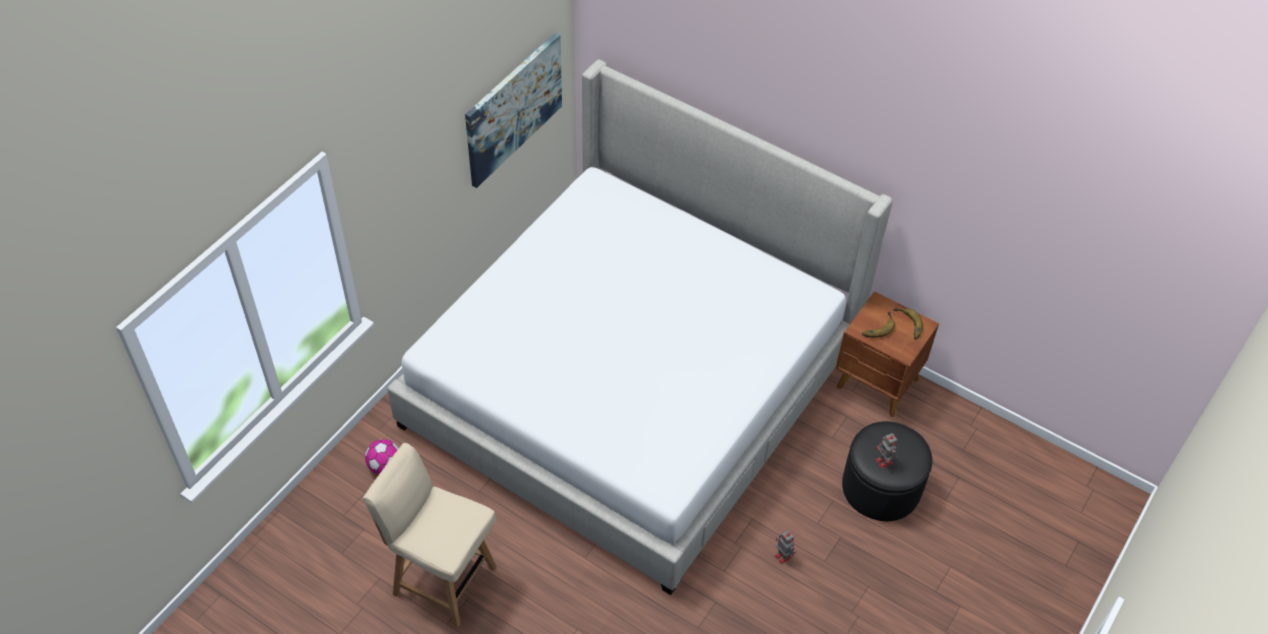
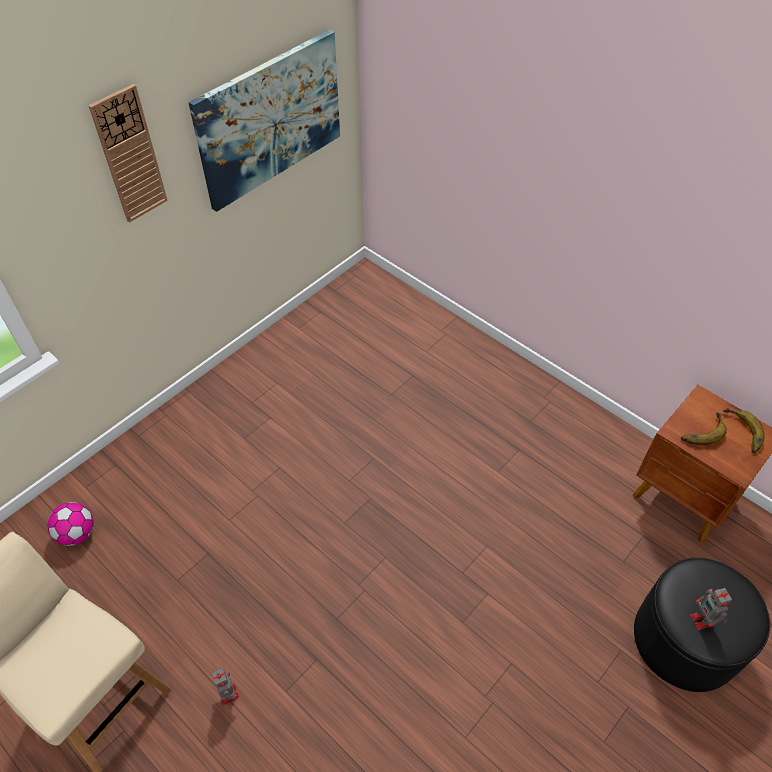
camera: 10 degrees right, 0 degrees up
(428, 161) = (130, 156): none -> wall clock
(631, 386) = (386, 467): bed -> none
(782, 556) = (547, 725): toy robot -> toy robot (228, 693)

